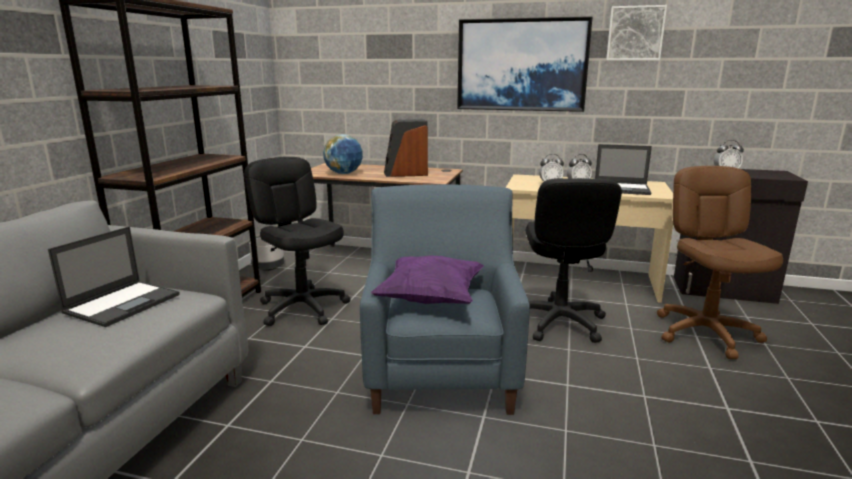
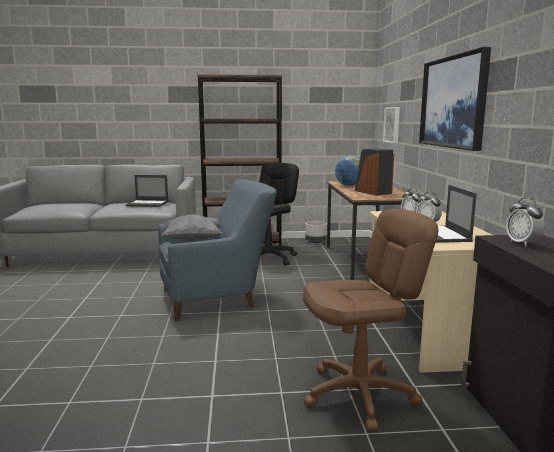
camera: 70 degrees right, 5 degrees down
(430, 299) = (193, 240): purple pillow -> grey pillow
(558, 322) = (317, 326): black office chair -> none
(635, 33) = (516, 60): picture -> picture (393, 125)

